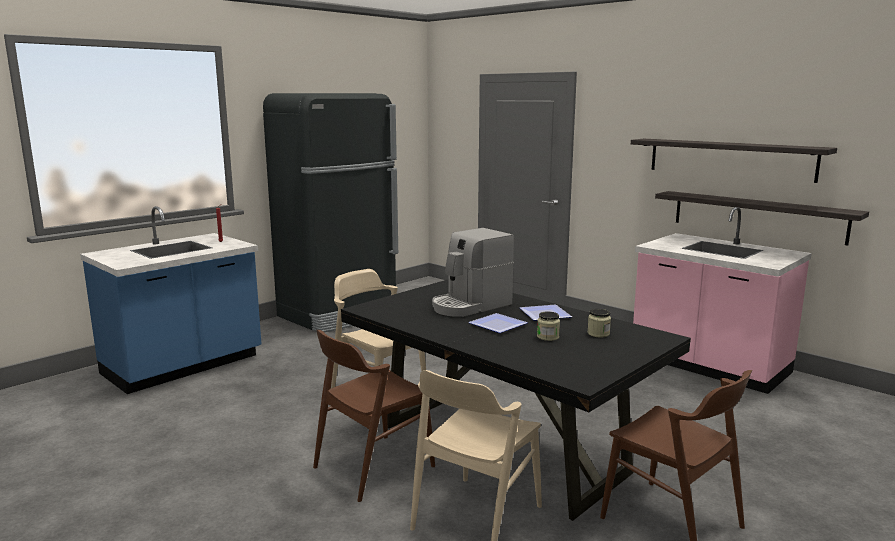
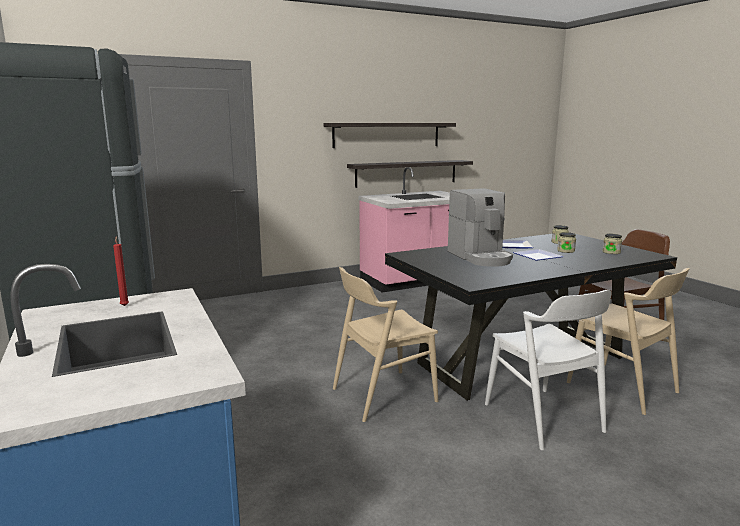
camera: 70 degrees left, 0 degrees up
(373, 466) = (543, 417): brown chair -> white chair
(570, 358) = (611, 252): none -> jar

